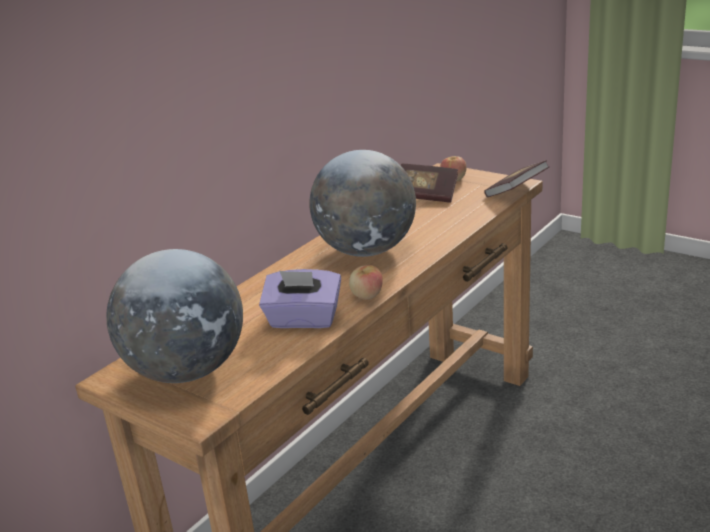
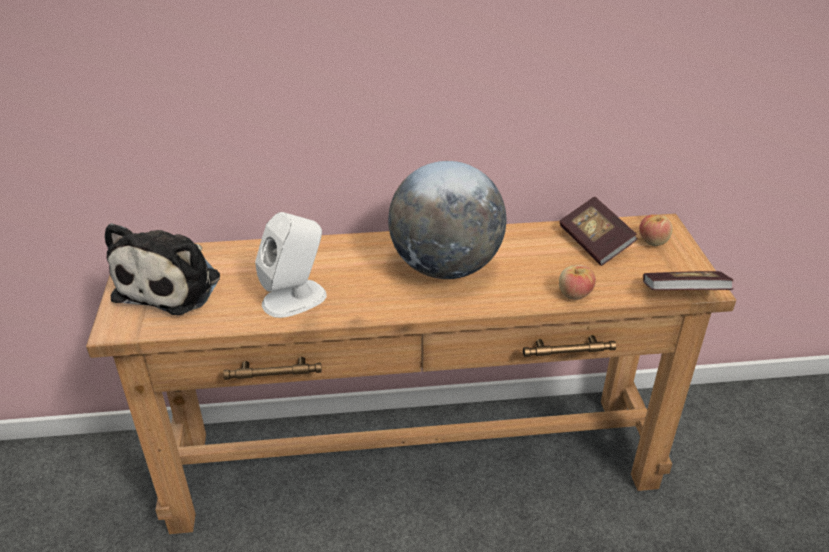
camera: 45 degrees right, 10 degrees up
(187, 371) = (172, 285): globe -> plush toy
(303, 320) = (295, 298): purple tissue box -> white speaker
(367, 296) = (367, 311): apple -> apple (574, 294)

